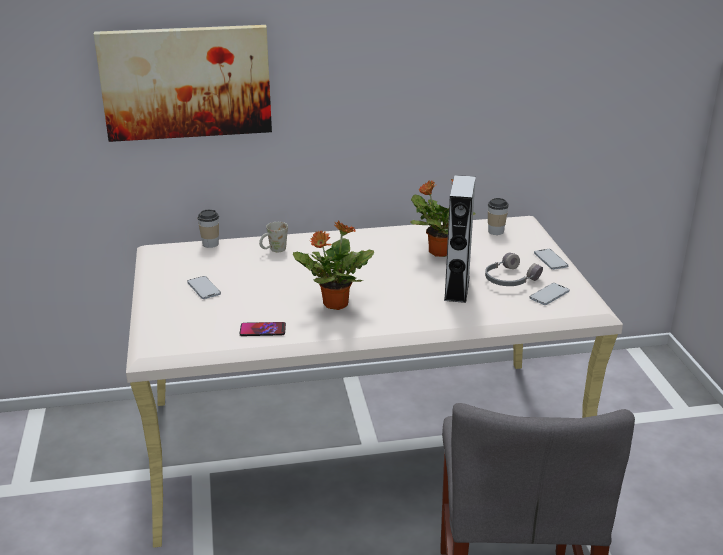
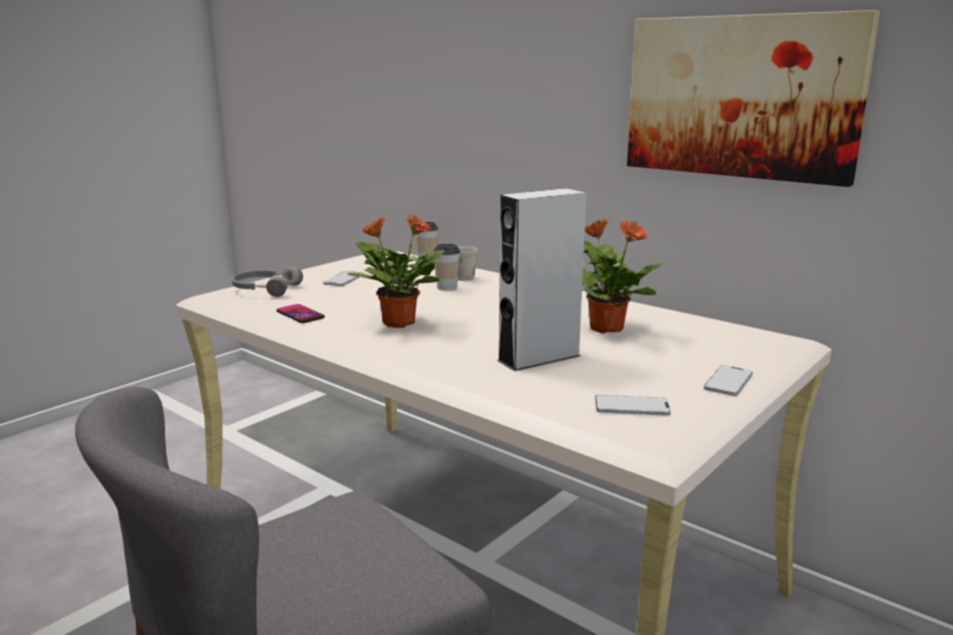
camera: 50 degrees right, 10 degrees down
(186, 82) = (437, 79): picture -> picture (741, 97)
(496, 231) = (723, 337): cup -> cup (447, 287)
(509, 279) = (621, 375): grey headphones -> grey headphones (265, 289)

